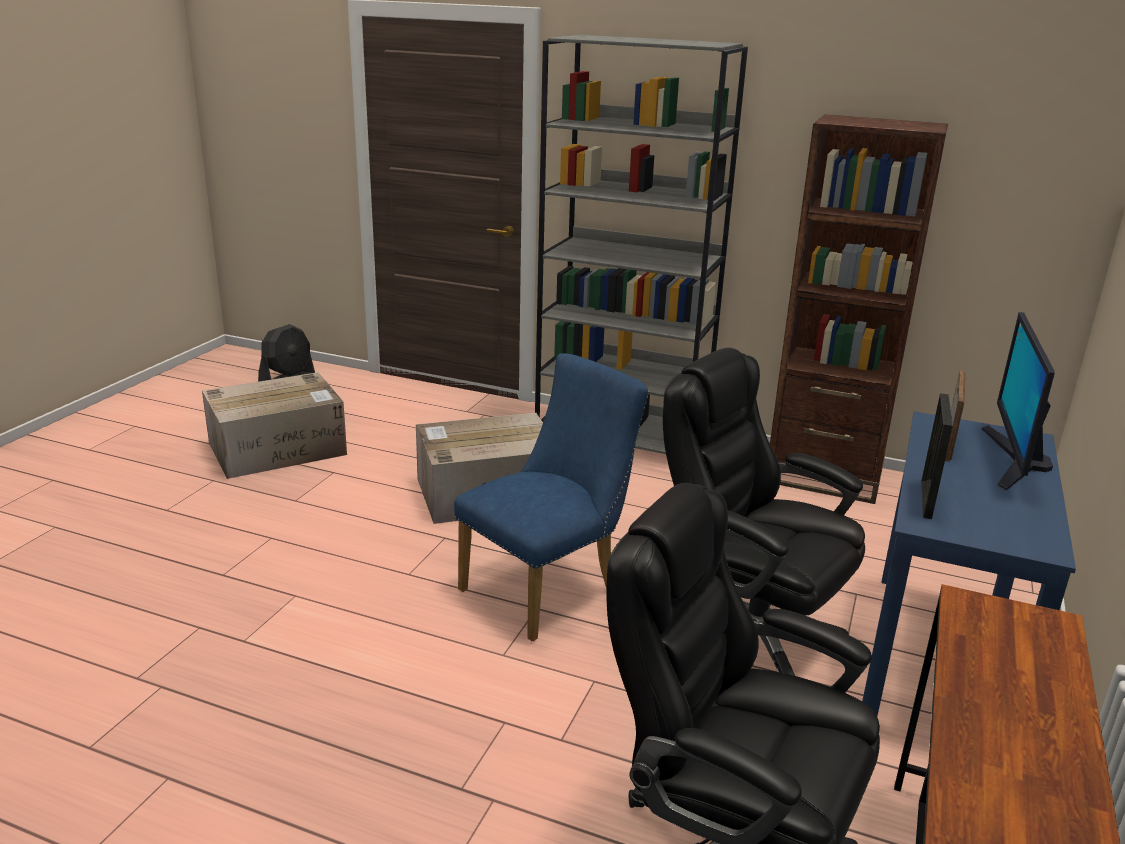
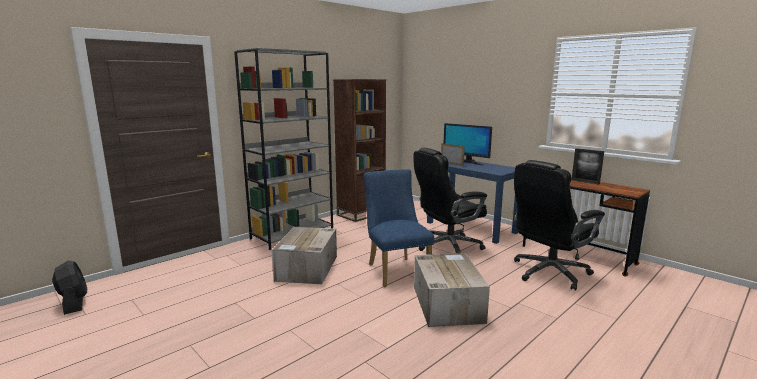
camera: 65 degrees left, 10 degrees down
(279, 448) = (178, 316): cardboard box -> cardboard box (447, 303)
(926, 499) = (485, 170): picture frame -> picture frame (585, 182)

